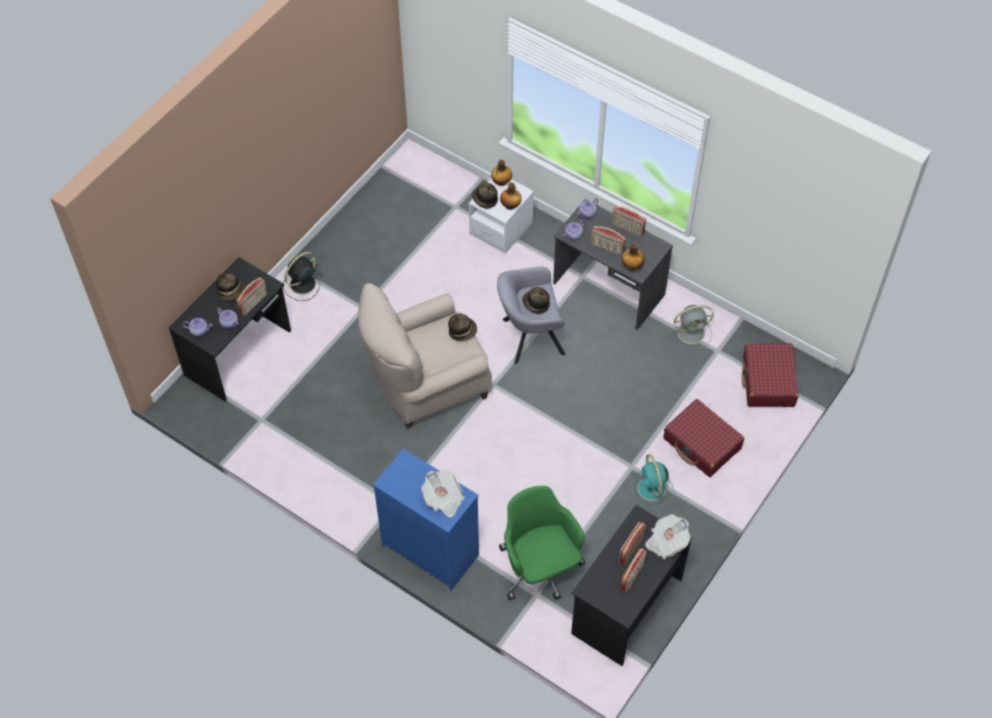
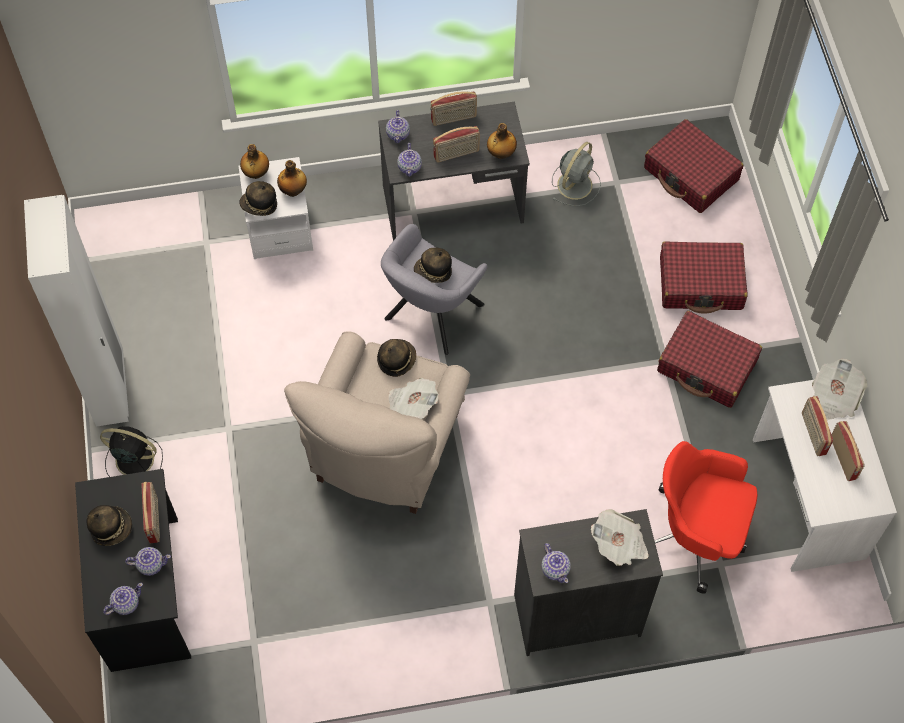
camera: 45 degrees left, 5 degrees up
(302, 284) = (133, 459): black fan -> black fan turned 105 degrees clockwise
(328, 242) = (110, 389): none -> white wardrobe
(398, 481) = (555, 569): none -> teapot
(431, 549) = (576, 614): blue dresser -> black dresser
(444, 360) = (411, 405): none -> newspaper
(540, 568) = (695, 536): green office chair -> red office chair
(625, 605) = (806, 499): black desk -> white desk
(652, 490) = (707, 366): turquoise fan -> red suitcase

